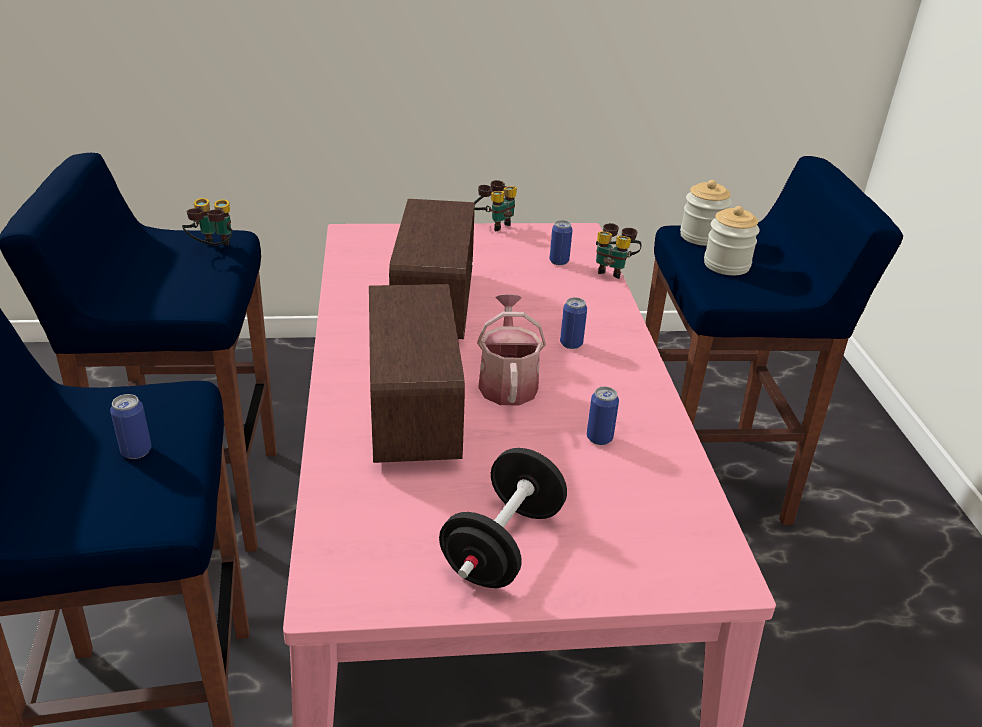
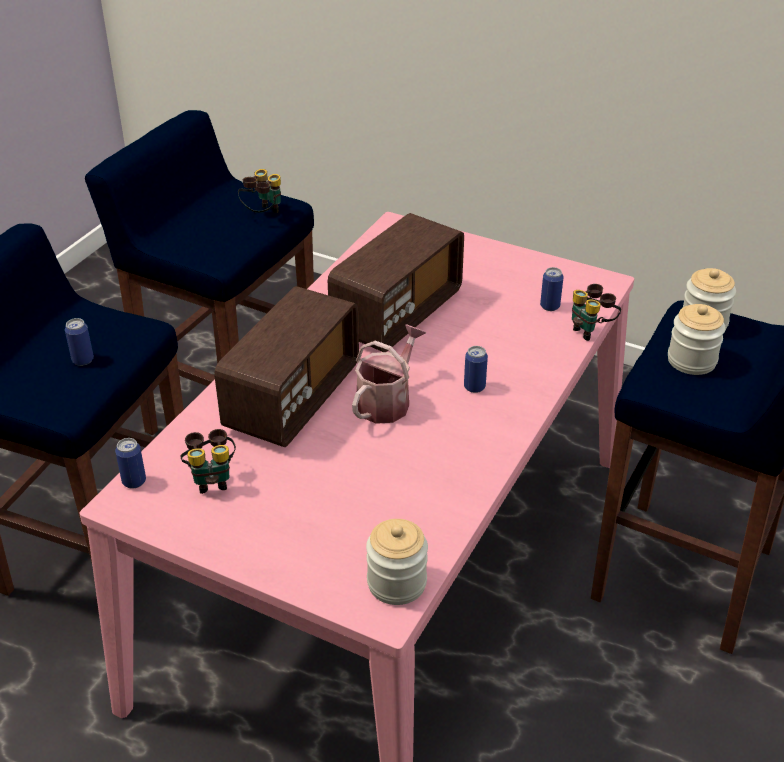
camera: 35 degrees right, 5 degrees up
(493, 224) = (530, 250): binoculars -> binoculars (212, 479)
(502, 545) = (256, 520): black dumbbell -> none
(599, 438) = (409, 473): can -> can (134, 481)
(703, 544) = (396, 583): none -> jar

